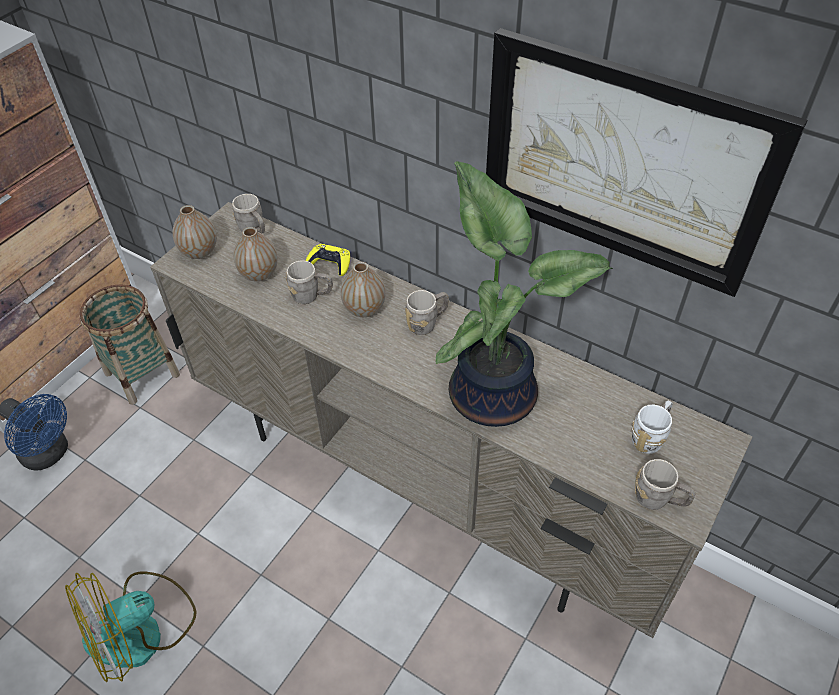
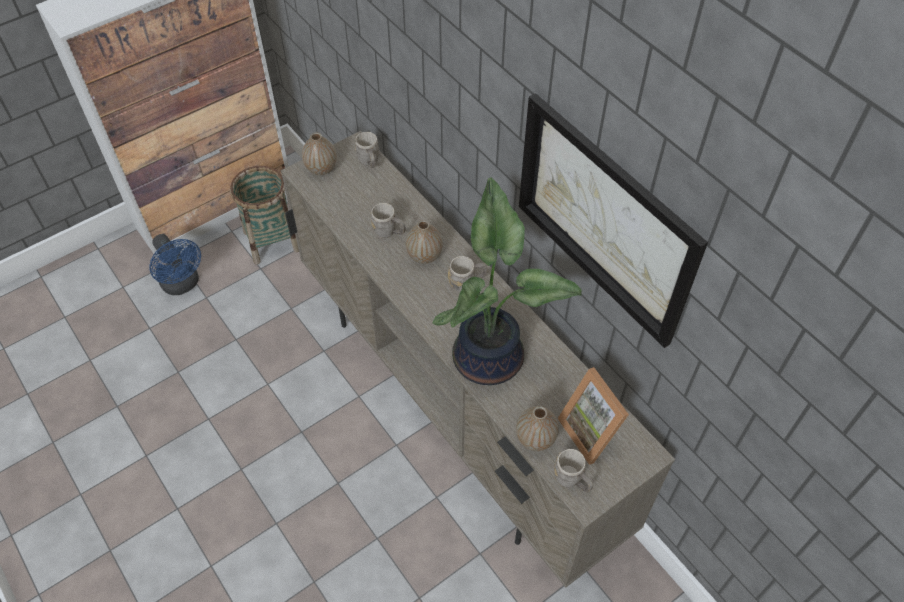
camera: 20 degrees right, 5 degrees up
(141, 630) = (202, 441): fan -> none
(259, 273) = (358, 201): vase -> vase (535, 438)
(330, 263) = (415, 209): yellow game controller -> none
(650, 437) = (593, 431): white mug -> picture frame

